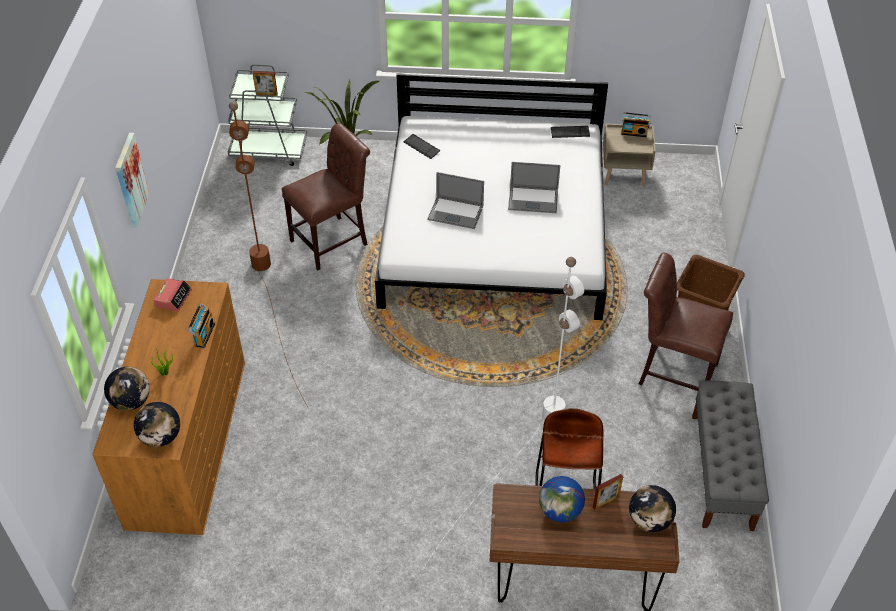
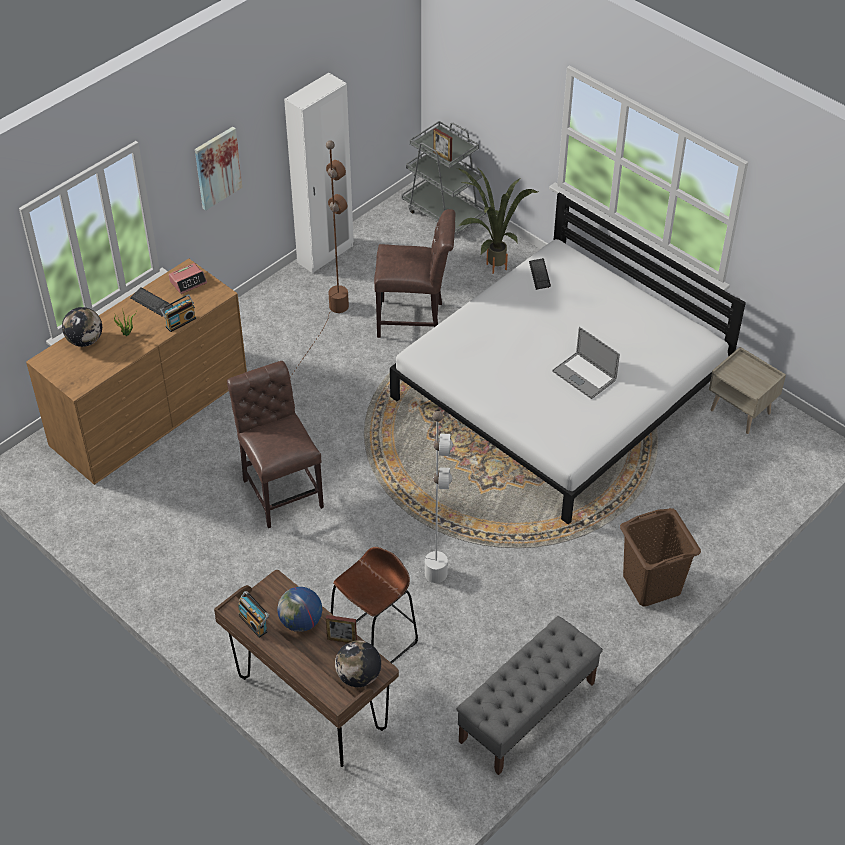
camera: 40 degrees right, 0 degrees up
(161, 437) = (78, 378): globe -> none
(207, 231) = (325, 255): none -> white wardrobe
(455, 213) = (504, 348): laptop -> none
(570, 132) = (689, 335): keyboard -> keyboard (151, 303)
(634, 132) = (760, 371): radio -> radio (254, 622)
(673, 372) = (581, 607): brown chair -> brown chair (281, 489)

